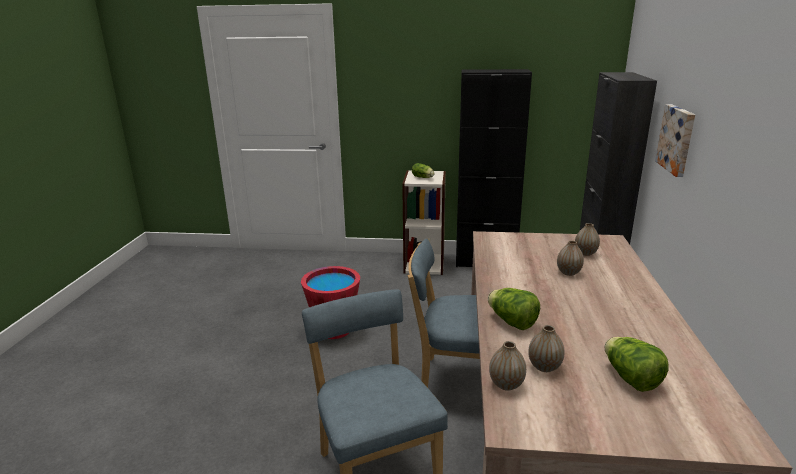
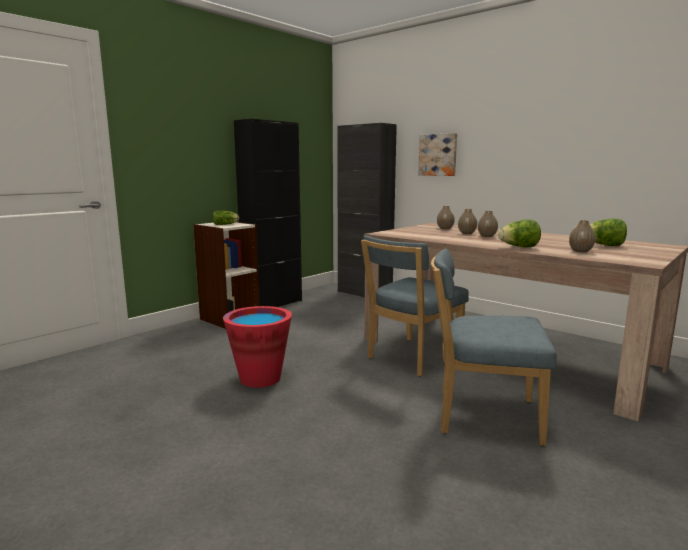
camera: 55 degrees left, 10 degrees down
(506, 384) = (596, 257): vase -> vase (487, 236)

